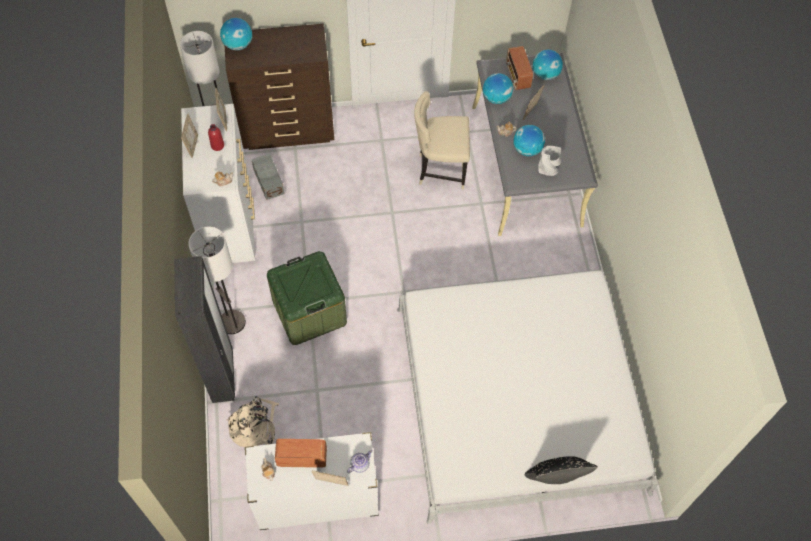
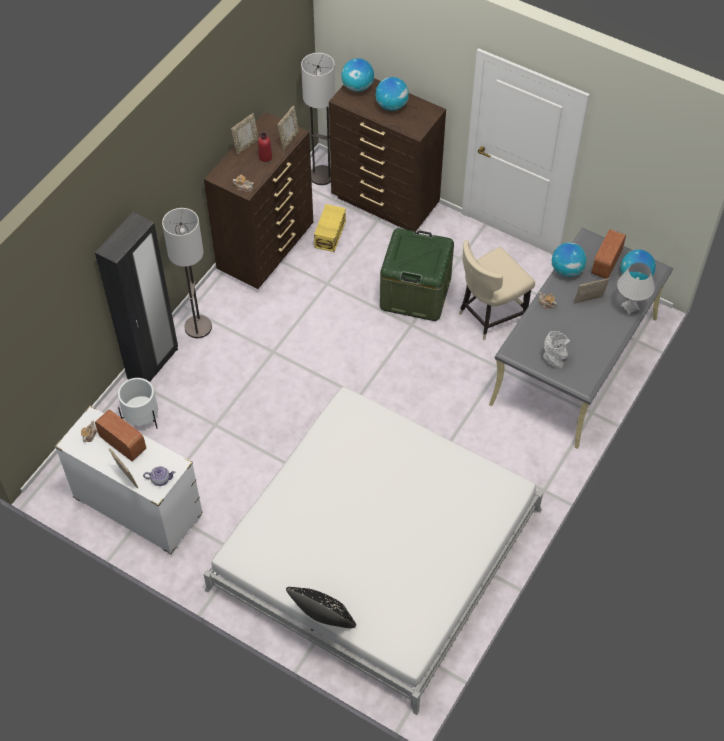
camera: 40 degrees right, 5 degrees down
(230, 225) = (267, 250): white dresser -> brown dresser
(254, 426) = (142, 418): beige backpack -> white planter
(268, 182) = (329, 235): grey storage box -> yellow storage box
(309, 311) = (266, 359): green storage box -> green storage box (415, 293)
(440, 169) = (489, 315): beige chair -> beige chair turned 75 degrees counterclockwise
(527, 149) = (551, 330): globe -> globe (391, 105)
(561, 98) = (629, 307): none -> white table lamp

